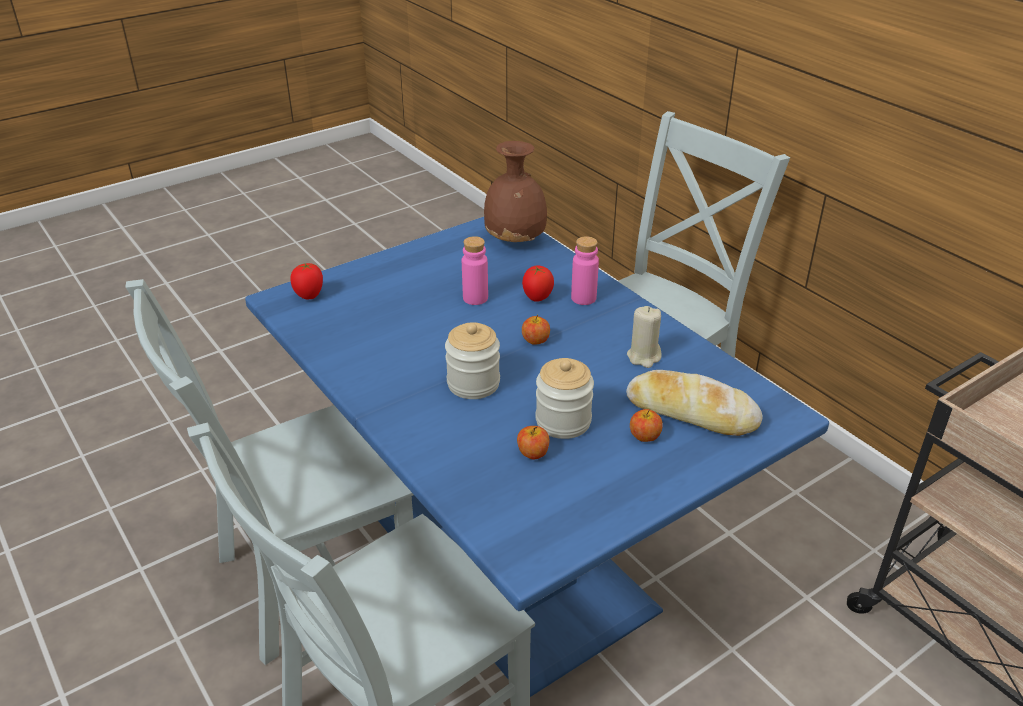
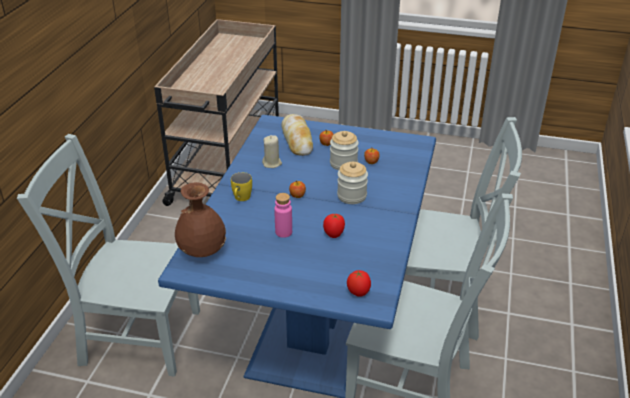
camera: 130 degrees left, 0 degrees up
(537, 298) = (259, 212): tomato -> tomato (334, 235)
(583, 298) = (241, 199): pink bottle -> yellow mug

